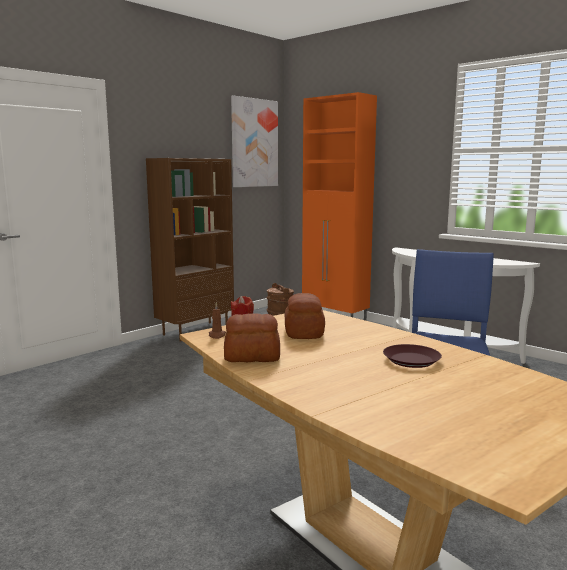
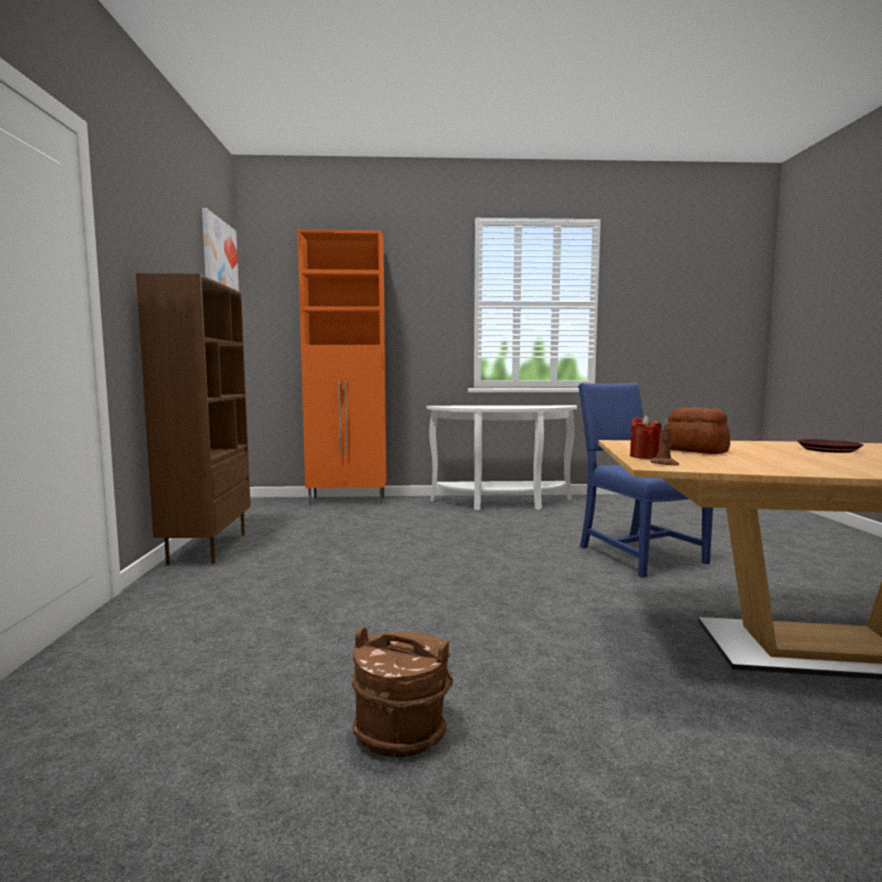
camera: 45 degrees left, 5 degrees down
(251, 357) = (771, 467): bread -> none
(280, 313) = (274, 508): brown bucket -> brown bucket (401, 731)

